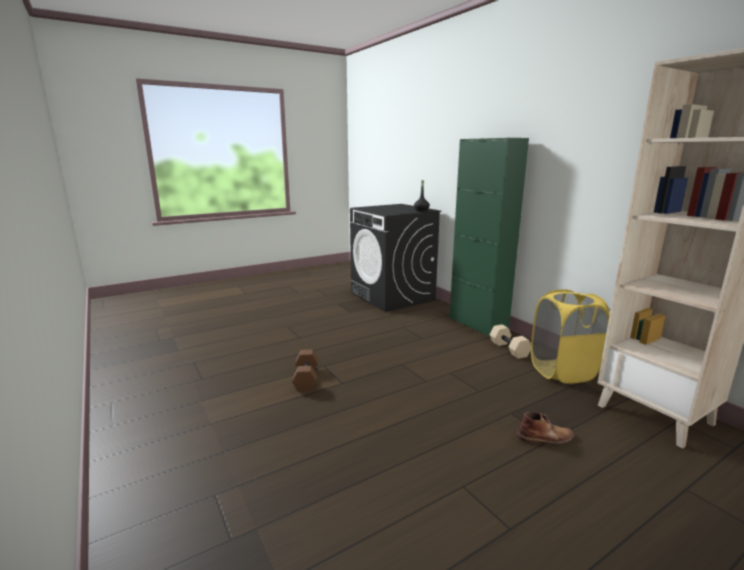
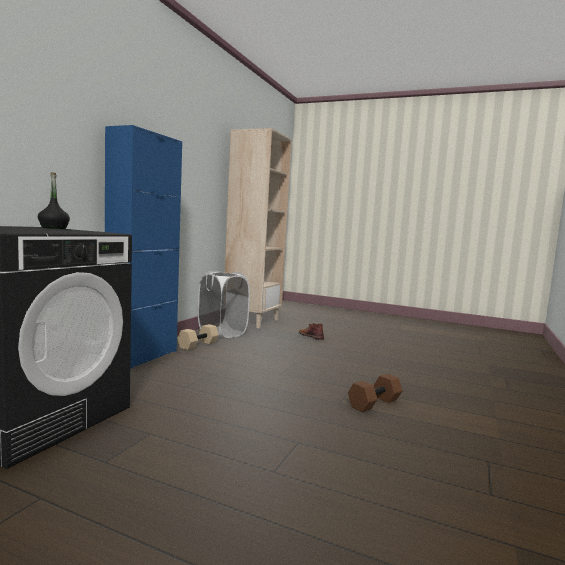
camera: 125 degrees left, 10 degrees down
(477, 324) = (142, 357): green cabinet -> blue cabinet
(562, 371) = (222, 333): yellow laundry basket -> white laundry basket

